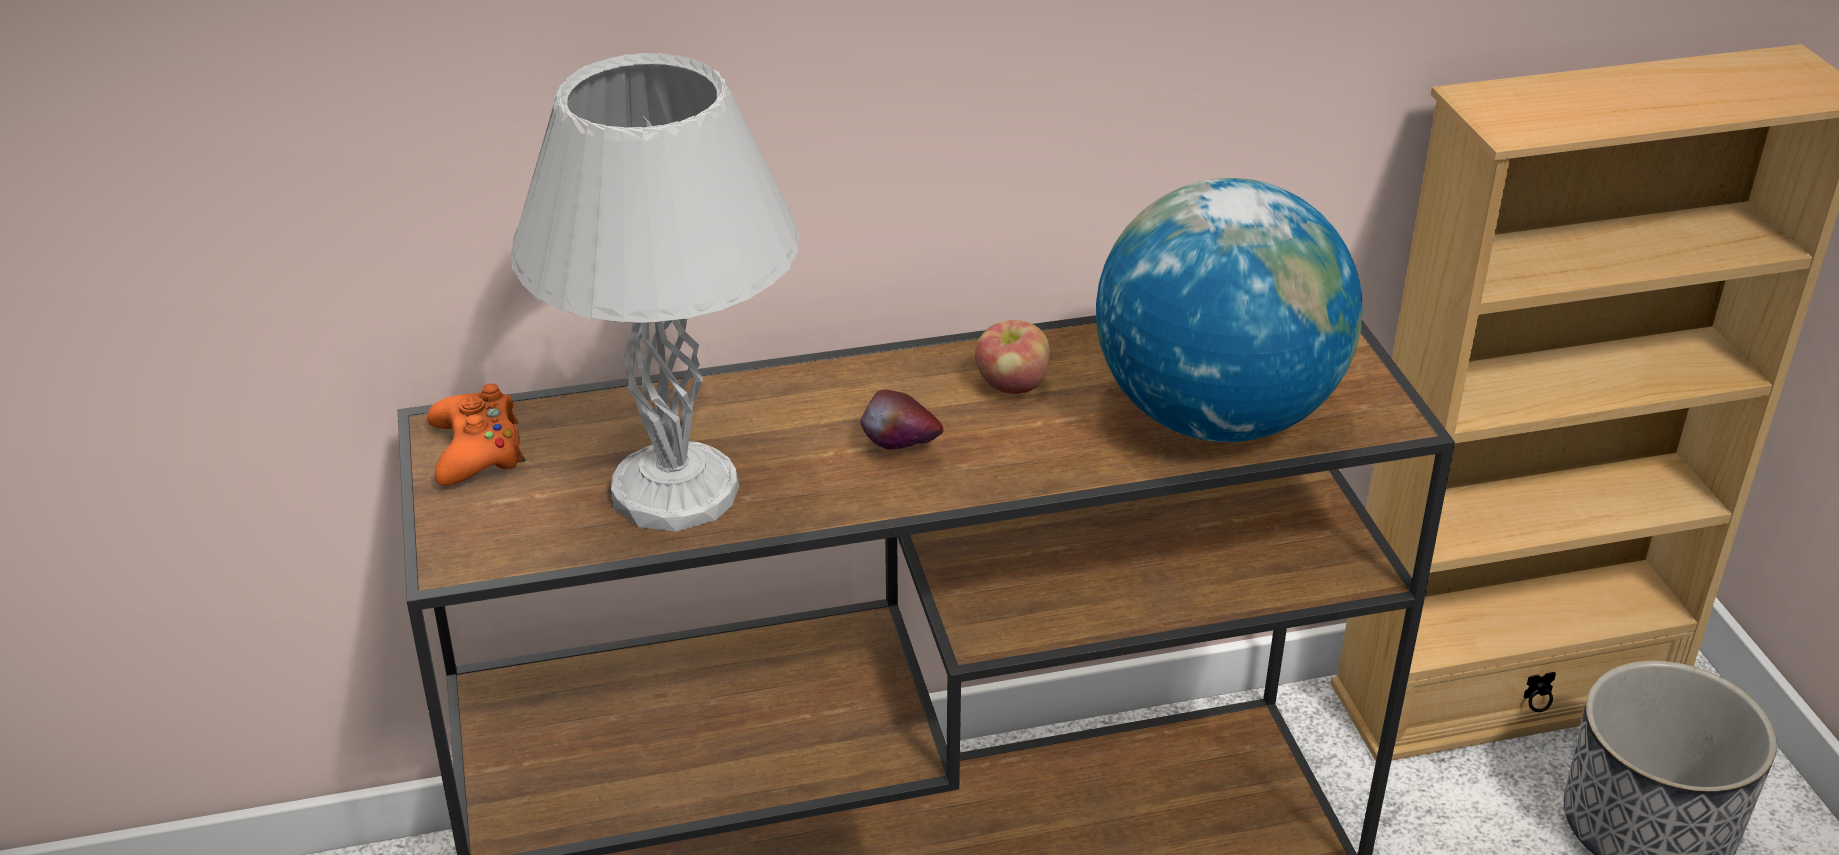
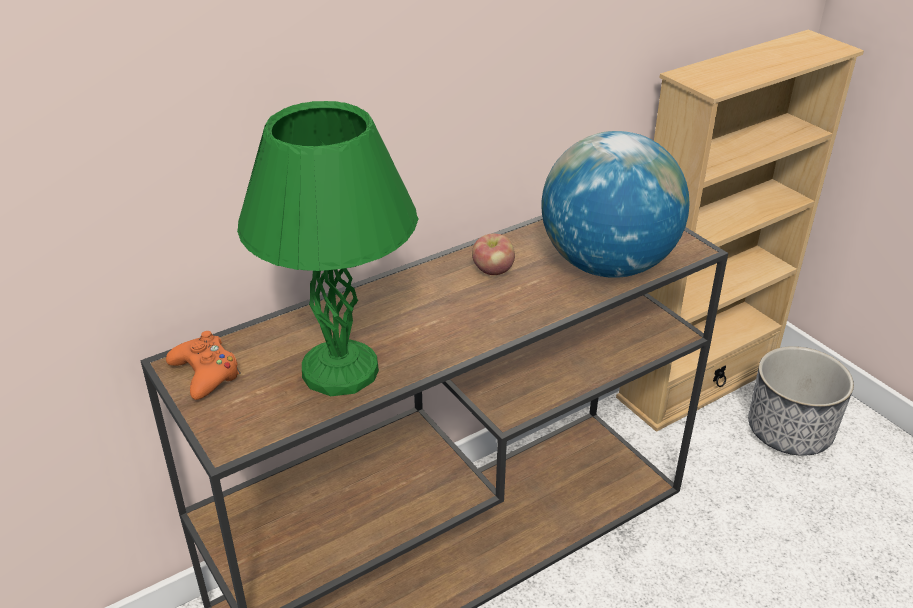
camera: 20 degrees left, 0 degrees up
(680, 490) = (342, 369): white table lamp -> green table lamp
(901, 452) = (455, 319): apple -> none

